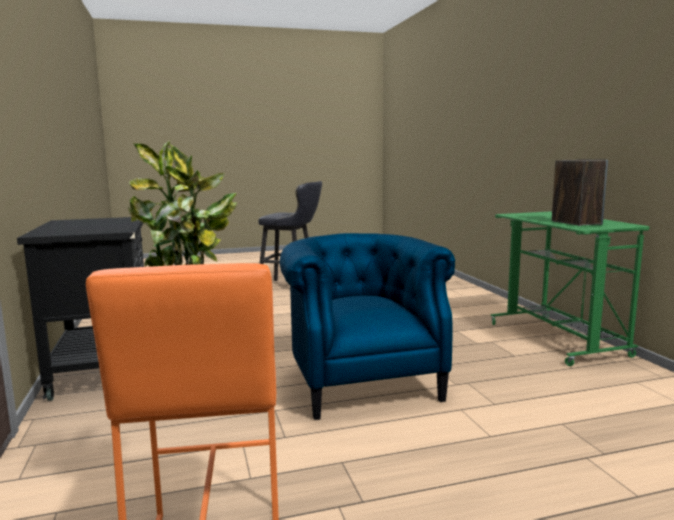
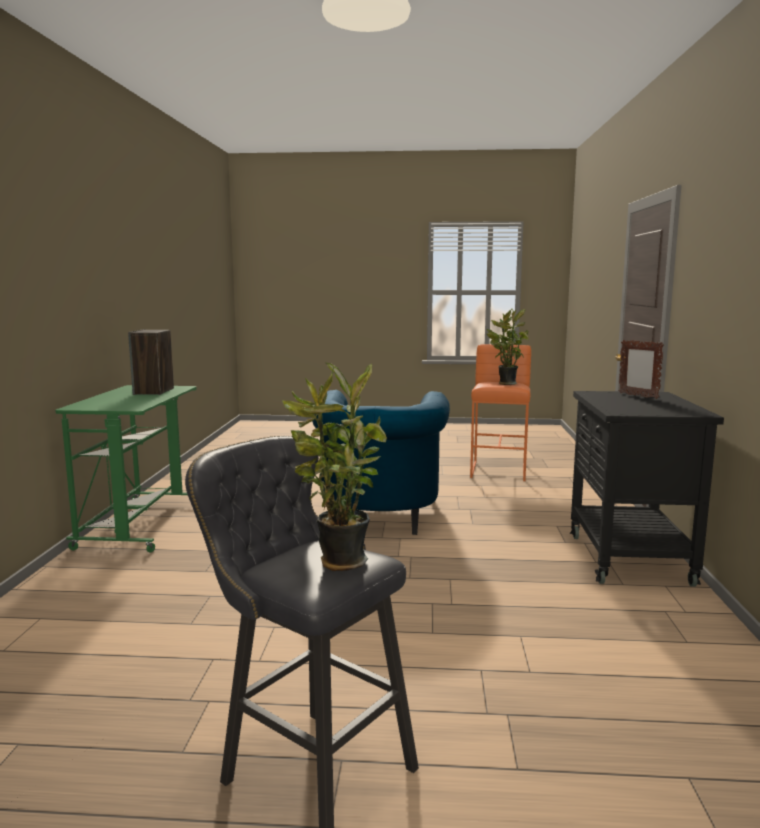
camera: 160 degrees left, 0 degrees up
(74, 230) = (638, 396): none -> picture frame
(278, 213) = (338, 563): none -> potted plant

